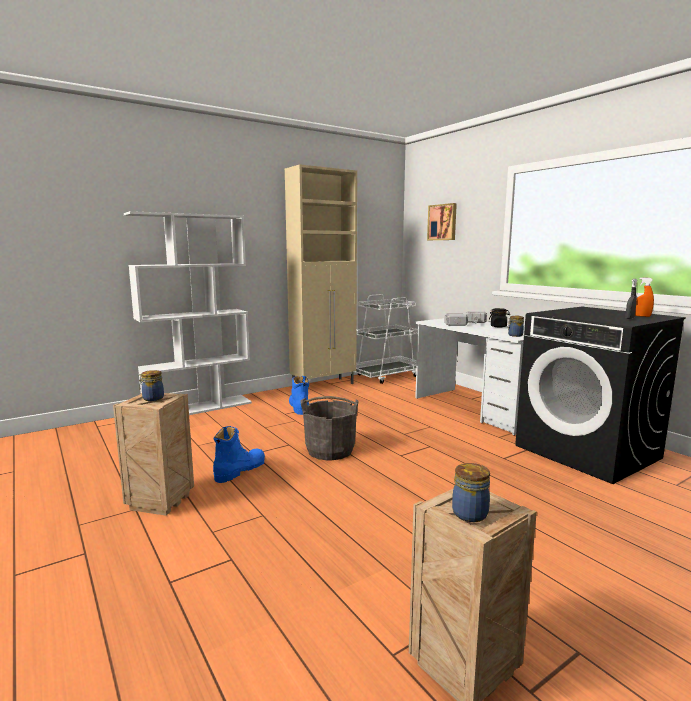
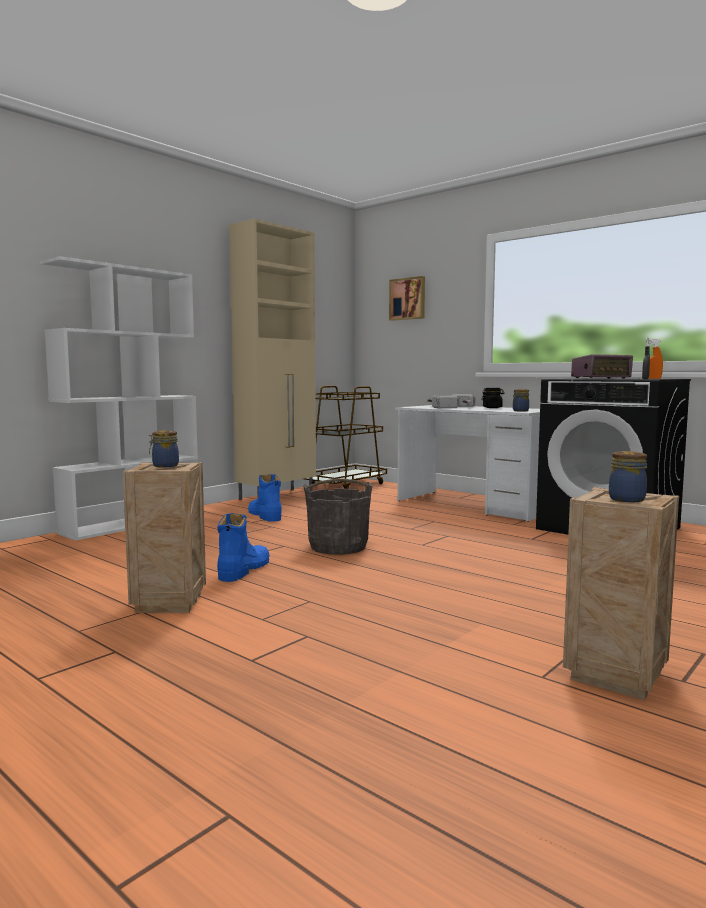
camera: 15 degrees left, 5 degrees down
(386, 376) = (346, 485): white cart -> brown cart
(588, 313) = (601, 378): none -> radio

